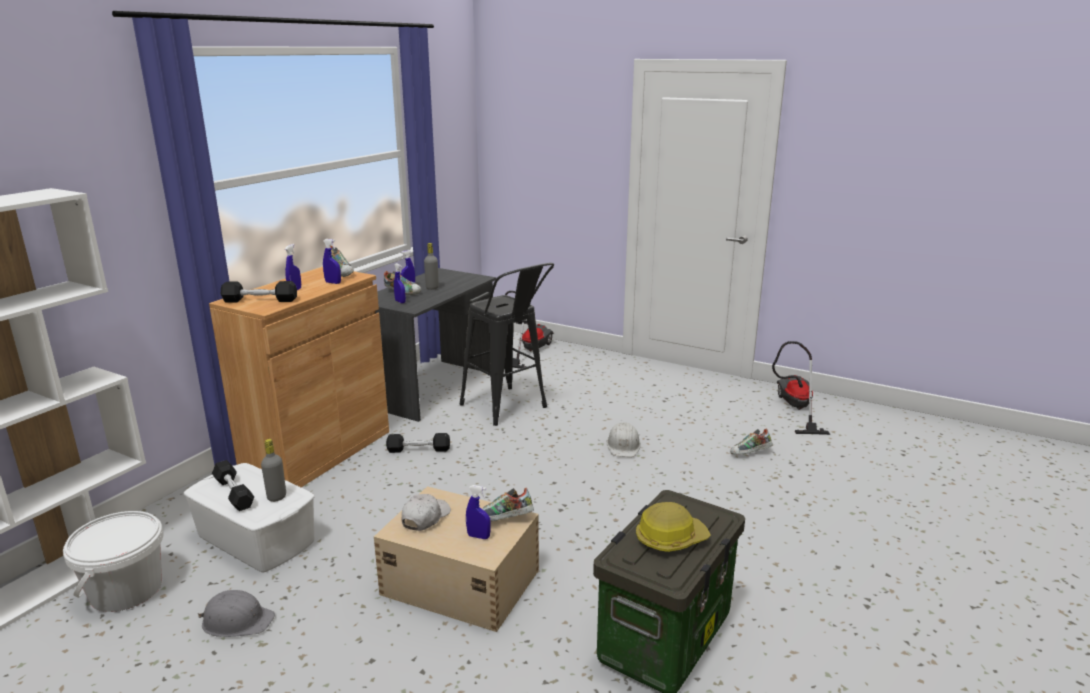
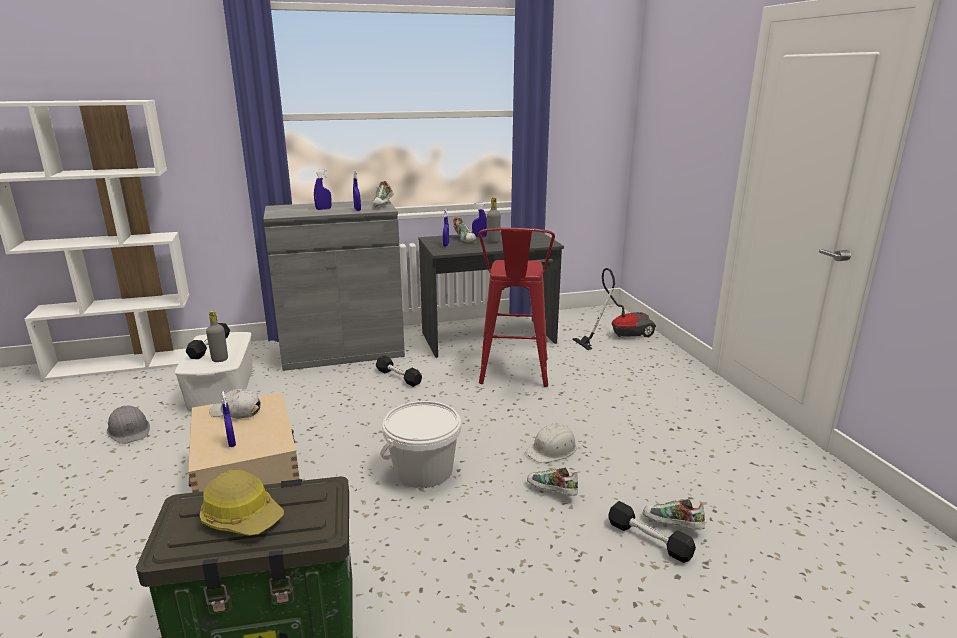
camera: 45 degrees right, 0 degrees up
(126, 590) = (132, 385): white bucket -> white bucket (423, 470)
(260, 300) = (289, 210): black dumbbell -> black dumbbell (649, 540)
(317, 452) = (342, 351): brown cabinet -> grey cabinet
(425, 518) = (236, 412): white cap -> white cap turned 150 degrees counterclockwise
(503, 520) = (267, 441): shoe -> shoe (551, 492)
(508, 409) = (513, 376): black stool -> red stool
(794, 408) = (829, 509): vacuum cleaner -> none

